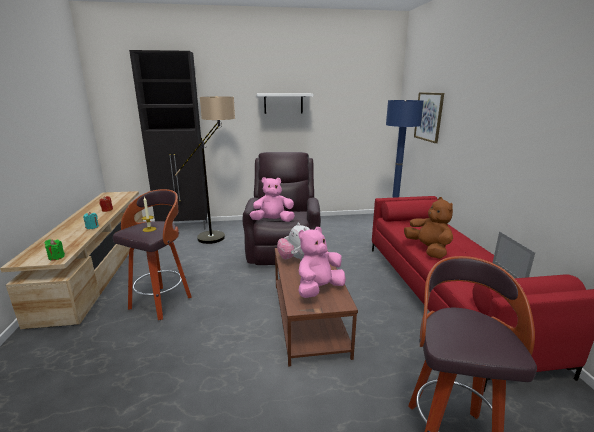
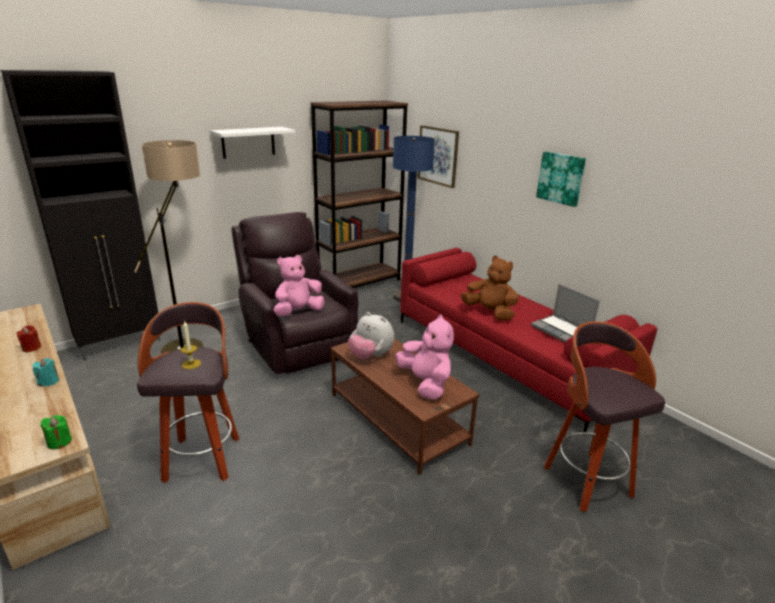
camera: 30 degrees left, 5 degrees up
(319, 289) = (425, 383): pink plush toy -> pink plush toy turned 135 degrees clockwise
(362, 219) = (359, 283): none -> brown bookcase
(520, 126) = (561, 178): none -> picture

